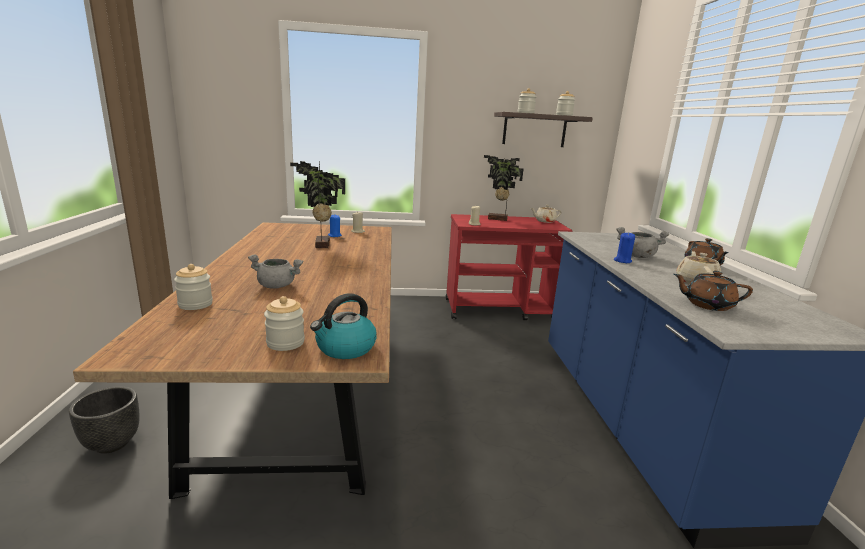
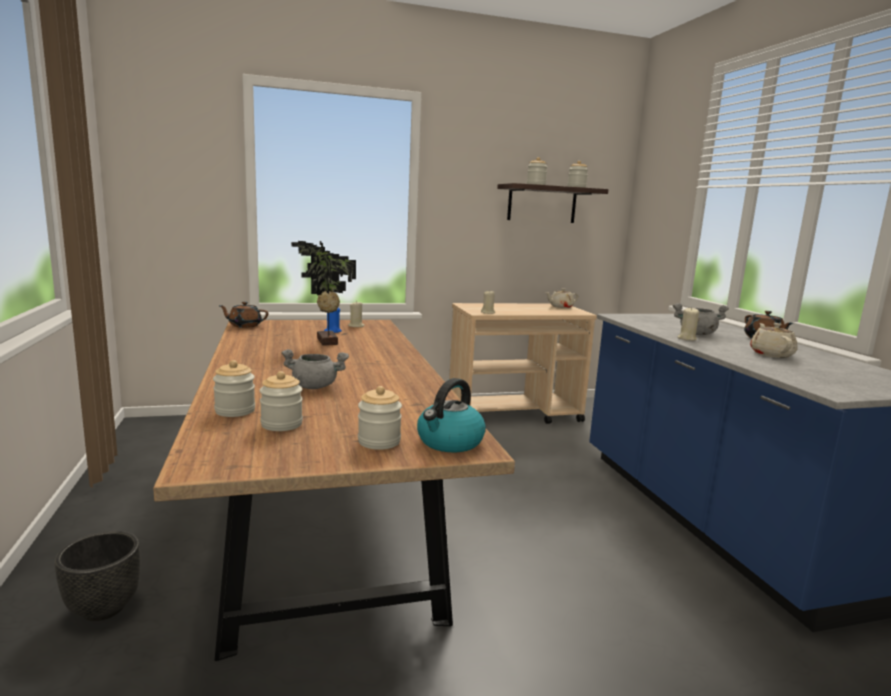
camera: 10 degrees left, 5 degrees down
(221, 319) = (281, 424): none -> jar
(498, 219) = (509, 307): potted plant -> none
(499, 310) = (515, 414): red cart -> beige cart
(622, 261) = (686, 338): blue candle -> beige candle
(707, 305) = (797, 372): brown teapot -> brown teapot (244, 325)

